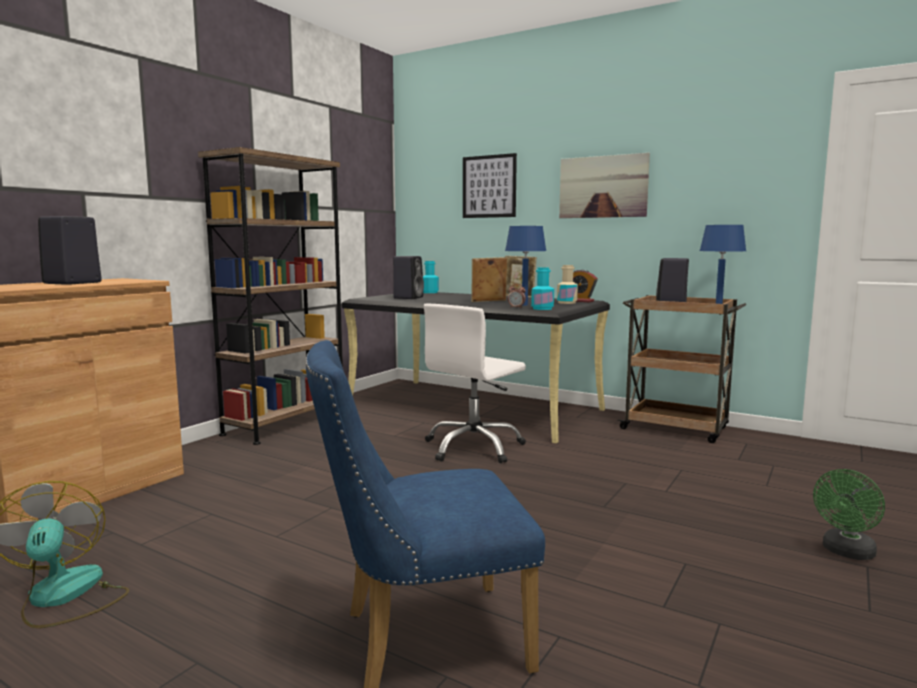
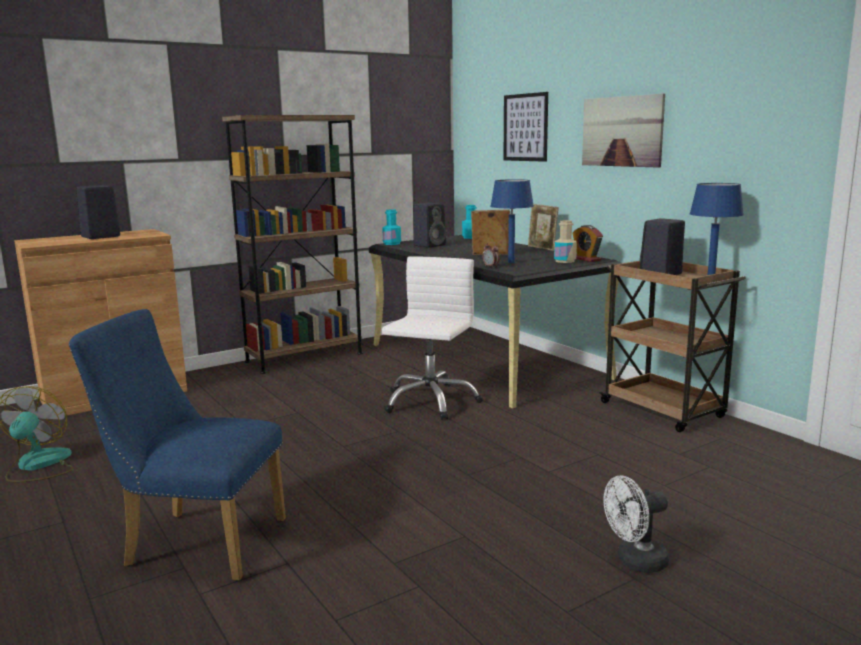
camera: 25 degrees right, 5 degrees up
(474, 447) = (430, 401): white office chair -> white office chair turned 135 degrees clockwise
(542, 309) = (512, 269): turquoise bottle -> turquoise bottle (392, 243)
(846, 552) = (635, 562): green fan -> white fan

